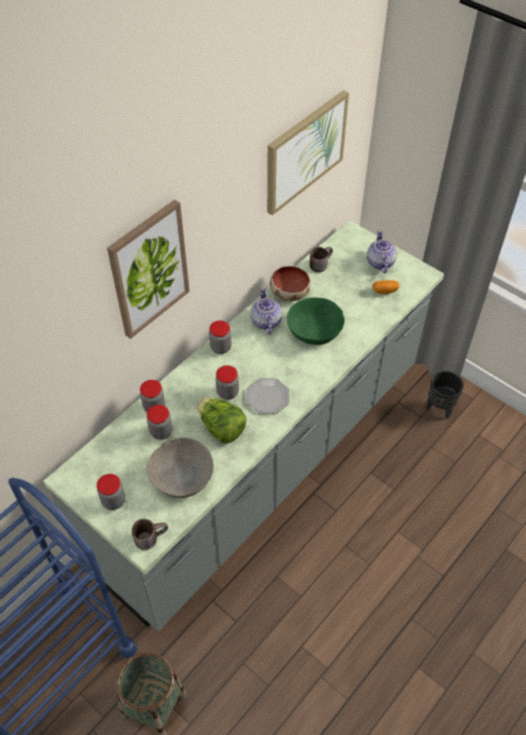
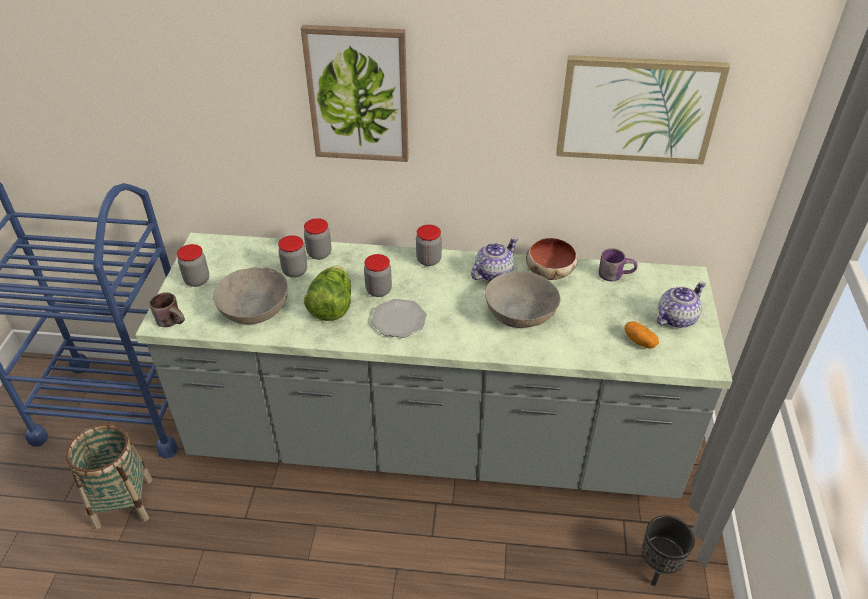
camera: 55 degrees right, 10 degrees down
(314, 330) = (520, 312): green bowl -> grey bowl
(319, 264) = (615, 274): brown mug -> purple mug

